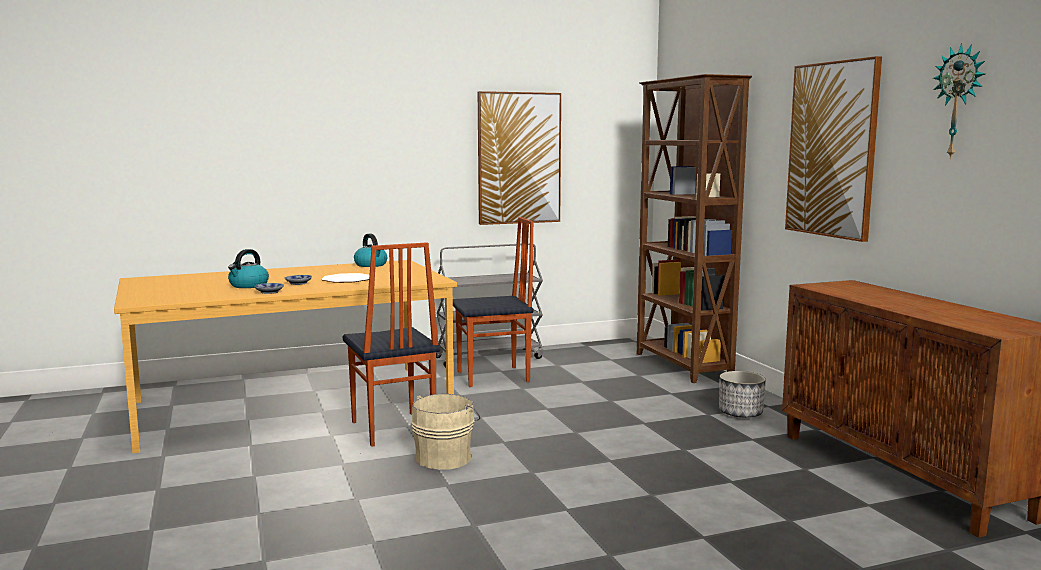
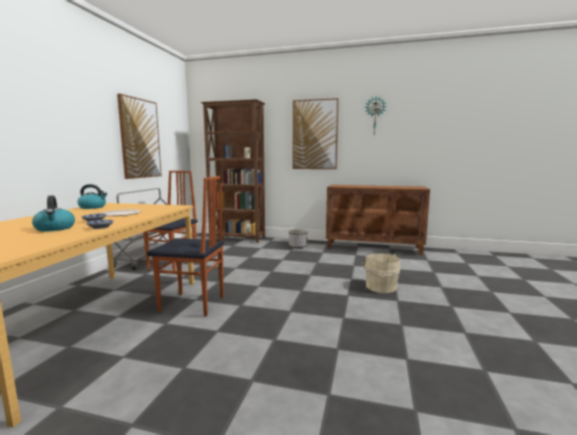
camera: 55 degrees left, 0 degrees up
(445, 457) = (255, 302): beige bucket -> beige bucket (380, 286)

